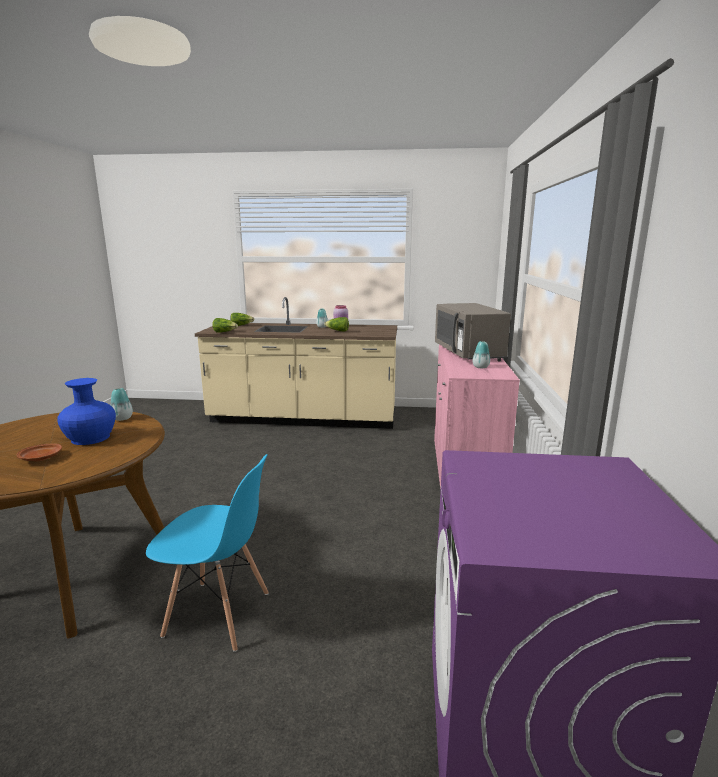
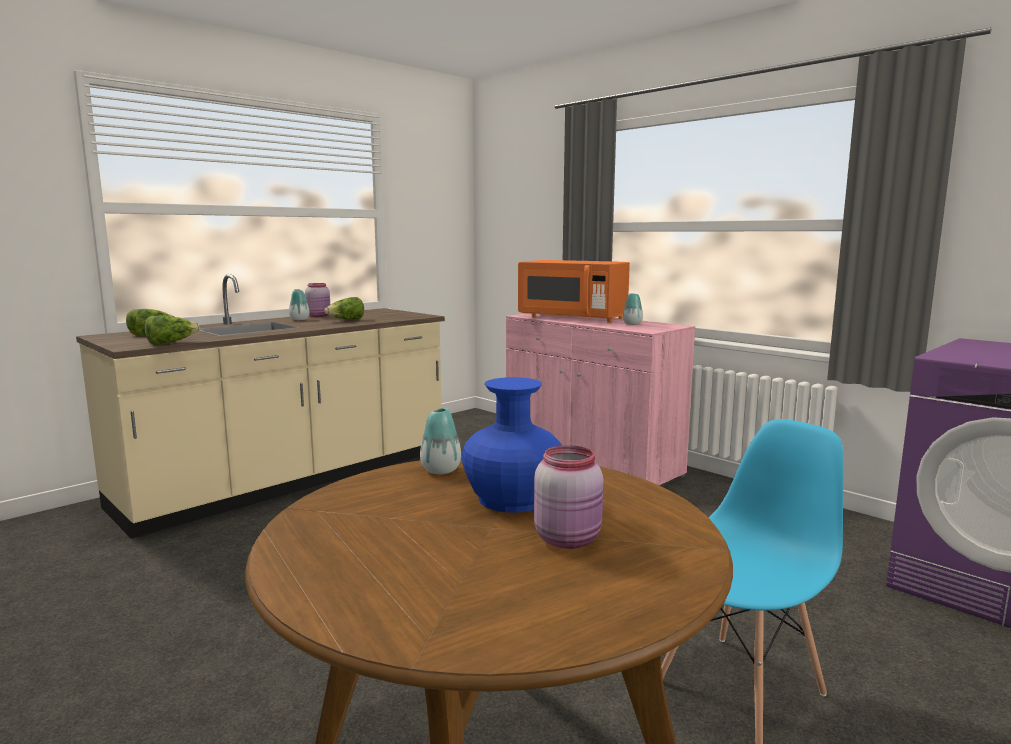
camera: 50 degrees left, 5 degrees down
(41, 458) = (569, 539): brown plate -> pink jar
(468, 353) = (573, 318): grey microwave -> orange microwave

